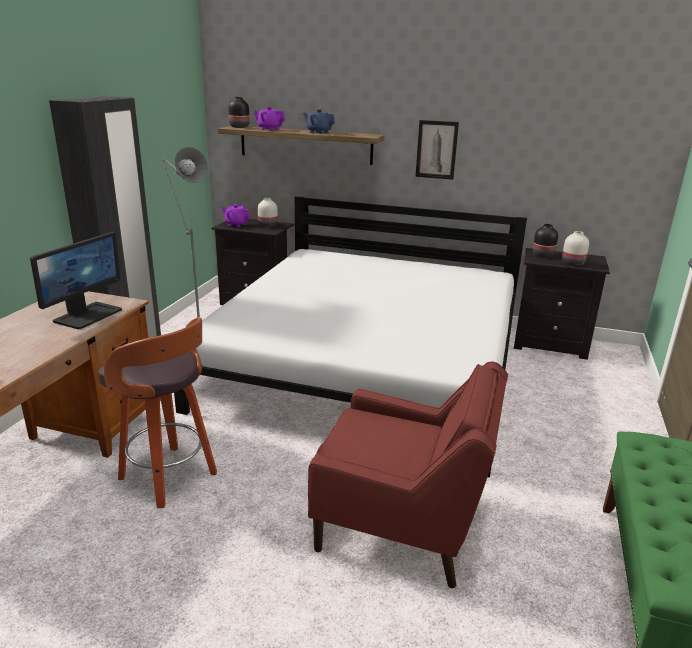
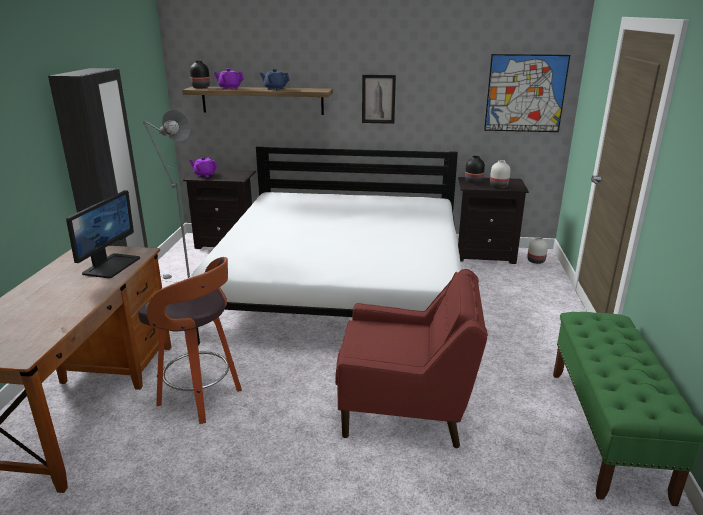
camera: 10 degrees left, 0 degrees up
(267, 225) = (233, 174): white vase -> white vase (536, 261)
(618, 151) = (525, 93): none -> picture

